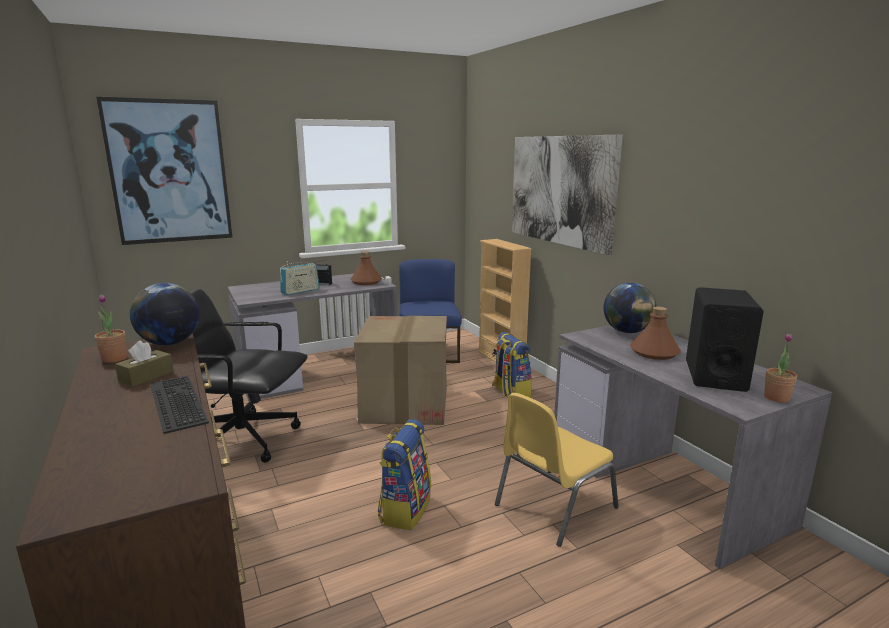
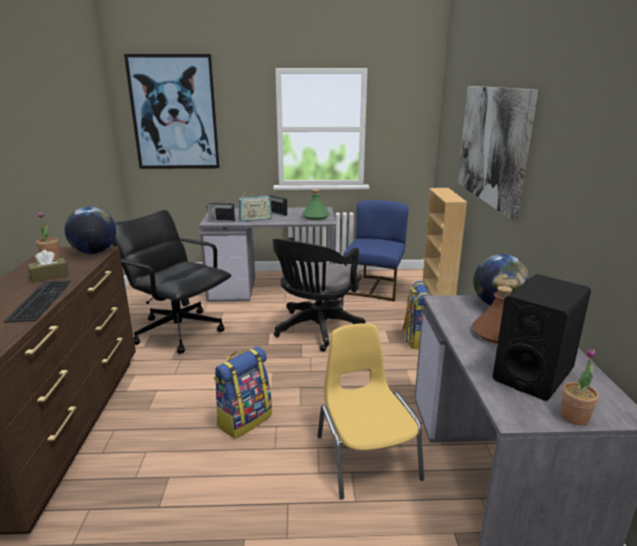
camera: 25 degrees right, 5 degrees up
(260, 297) = (221, 220): none -> radio
(366, 282) = (315, 217): brown bottle -> green bottle
(405, 405) = (316, 330): cardboard box -> black office chair
(553, 506) = (366, 456): yellow chair -> yellow chair turned 90 degrees clockwise

